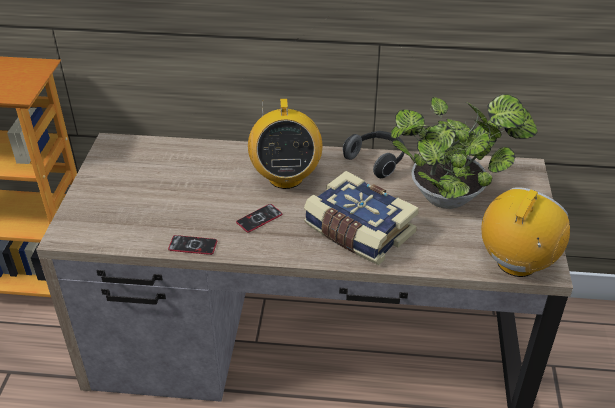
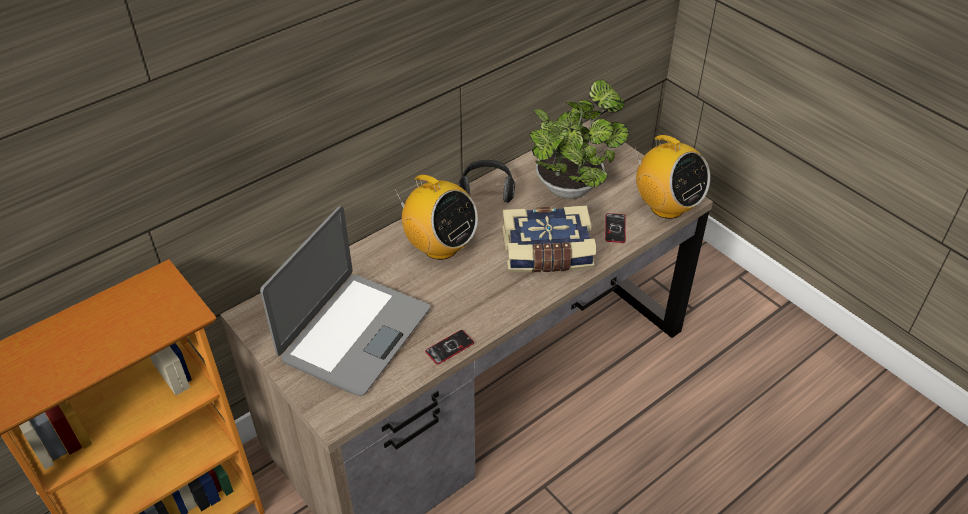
camera: 45 degrees left, 5 degrees up
(150, 194) = (354, 333): none -> laptop
(259, 218) = (467, 292): phone -> phone (615, 228)
(516, 263) = (666, 207): radio -> radio turned 150 degrees clockwise

